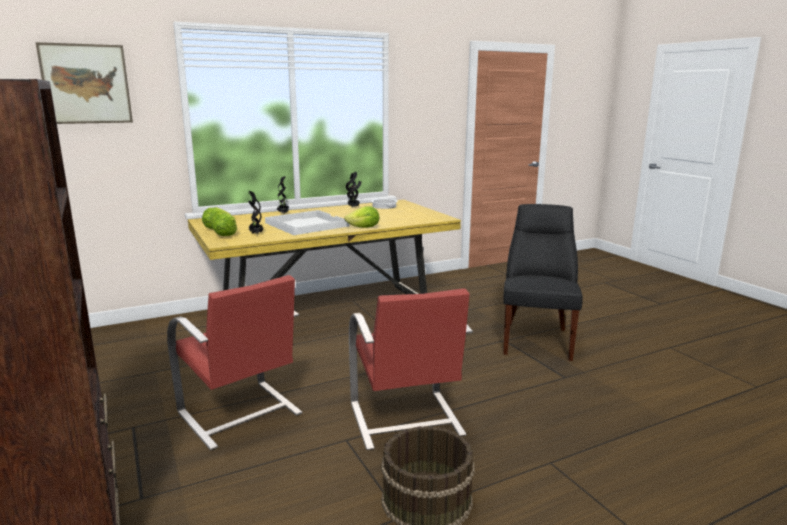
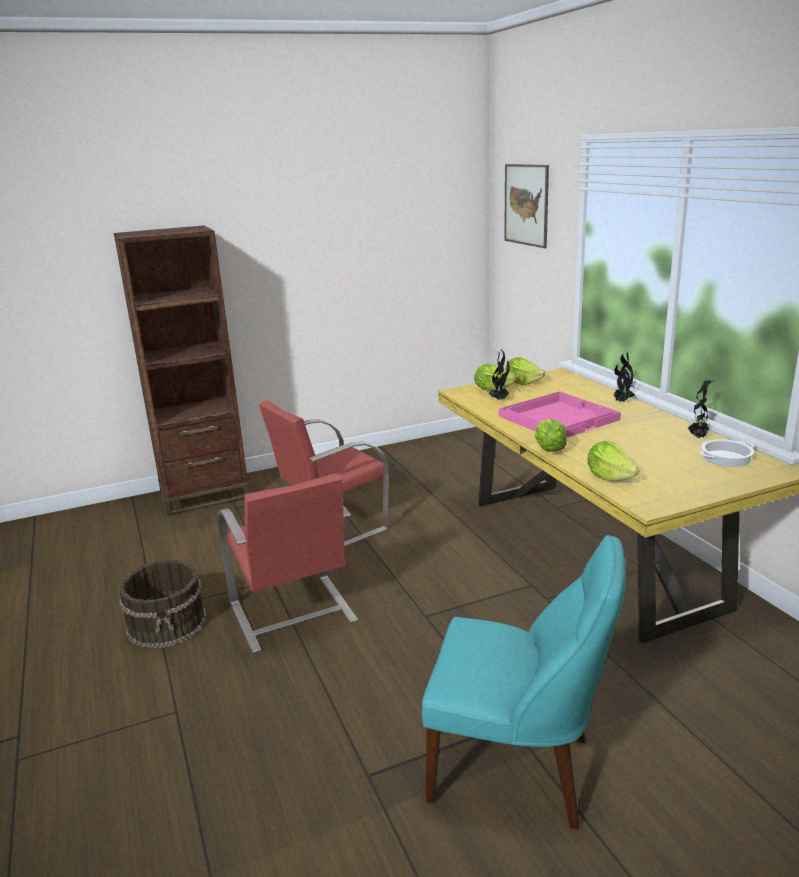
camera: 95 degrees right, 5 degrees up
(306, 224) = (558, 417): white tray -> pink tray
(405, 420) = (292, 614): red chair -> red chair turned 105 degrees counterclockwise
(408, 221) = (610, 477): none -> lettuce
(536, 339) = (518, 769): black chair -> turquoise chair

